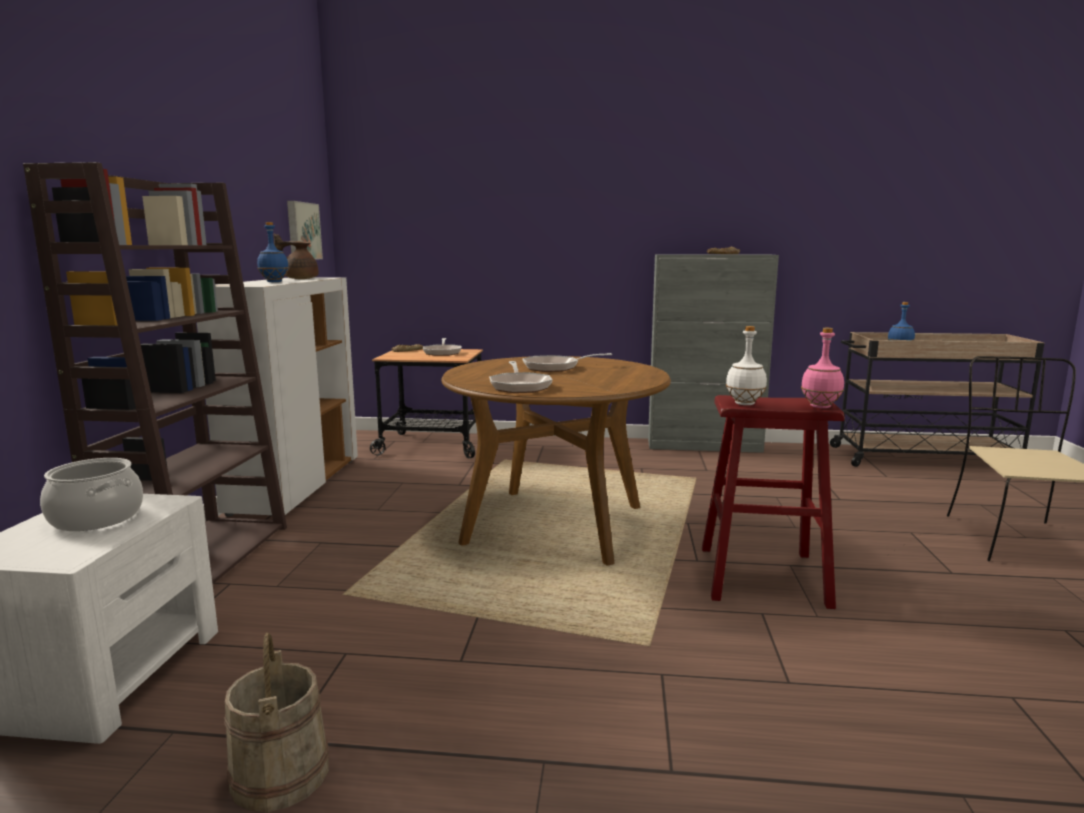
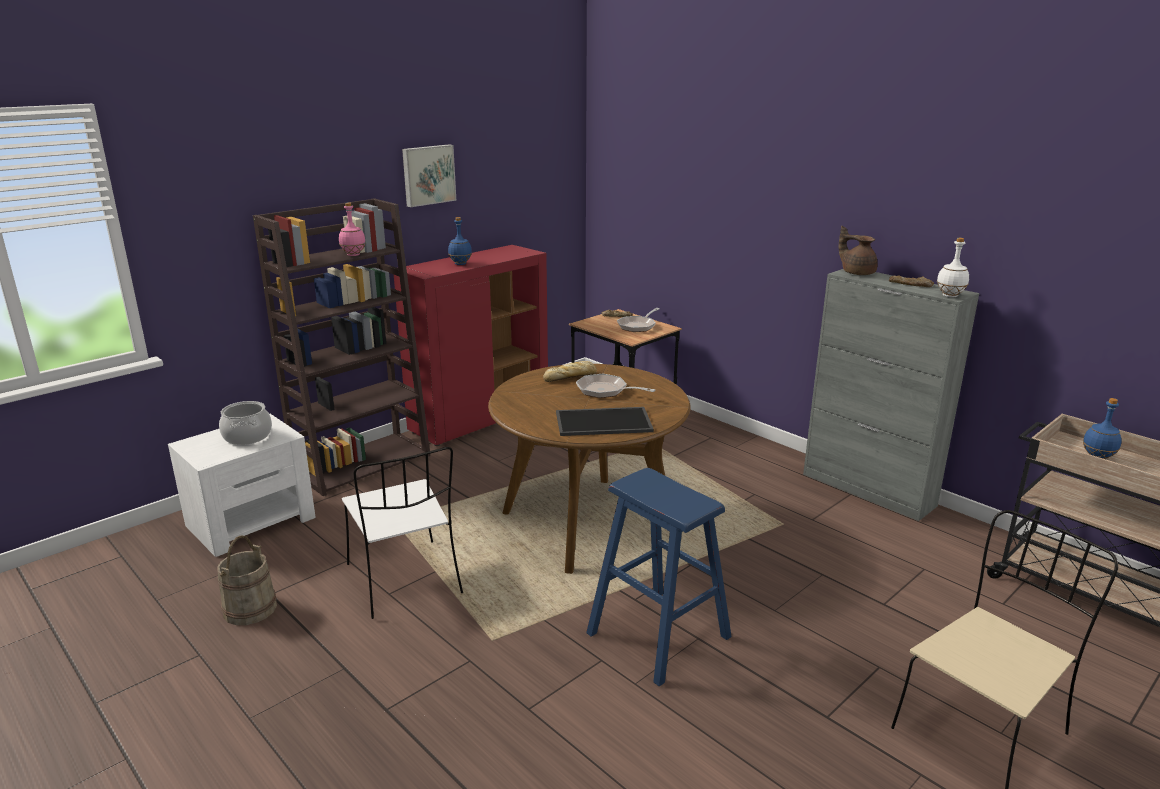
camera: 40 degrees right, 10 degrees up
(296, 485) = (480, 418): white cabinet -> red cabinet
(299, 279) = (499, 254): brown teapot -> brown teapot (857, 273)
(302, 231) = (536, 200): picture -> picture (428, 175)
(457, 640) = (405, 580): none -> white chair
(499, 366) = (571, 376): none -> bread
(519, 386) = (525, 409): frying pan -> none
(610, 380) = (604, 421): none -> tray
(745, 404) = (635, 486): white bottle -> white bottle (950, 296)
(763, 576) = (658, 635): red stool -> blue stool
(820, 407) = (682, 512): pink bottle -> pink bottle (353, 255)

